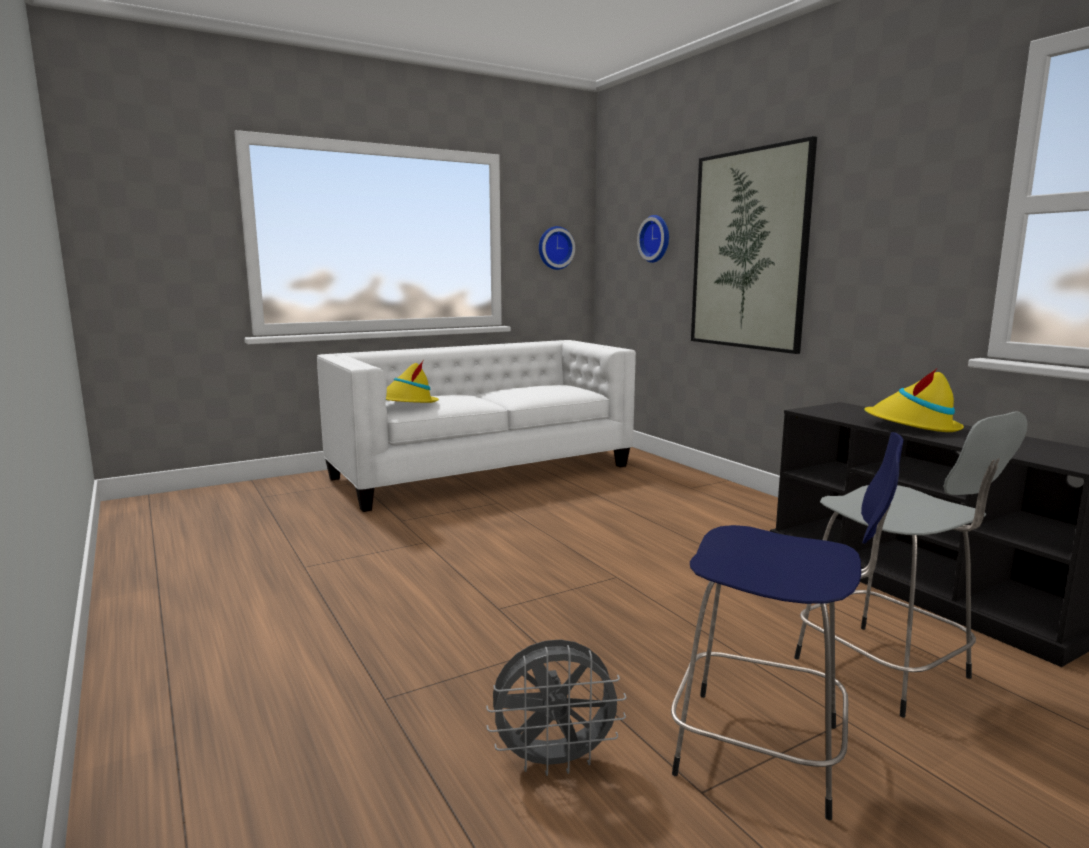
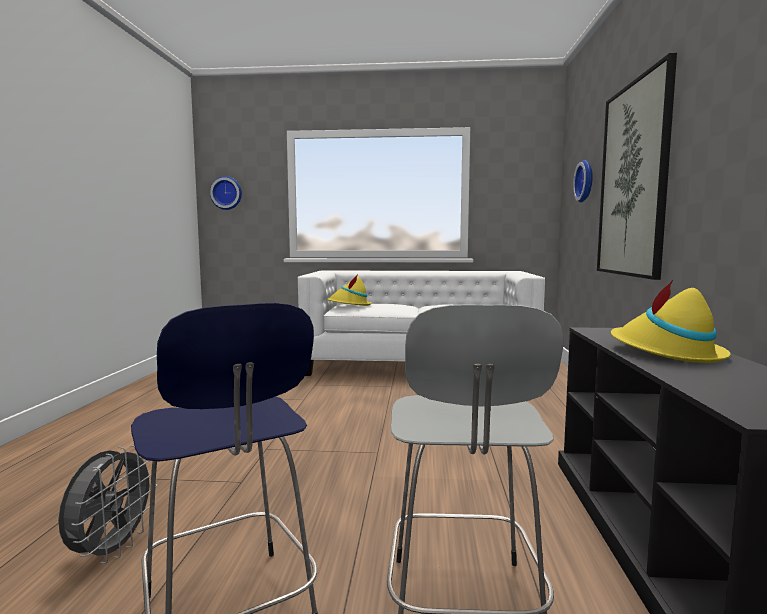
camera: 35 degrees right, 5 degrees down
(554, 761) = (111, 550): grey fan -> grey fan turned 105 degrees counterclockwise
(555, 248) = (519, 197): wall clock -> wall clock (227, 193)

